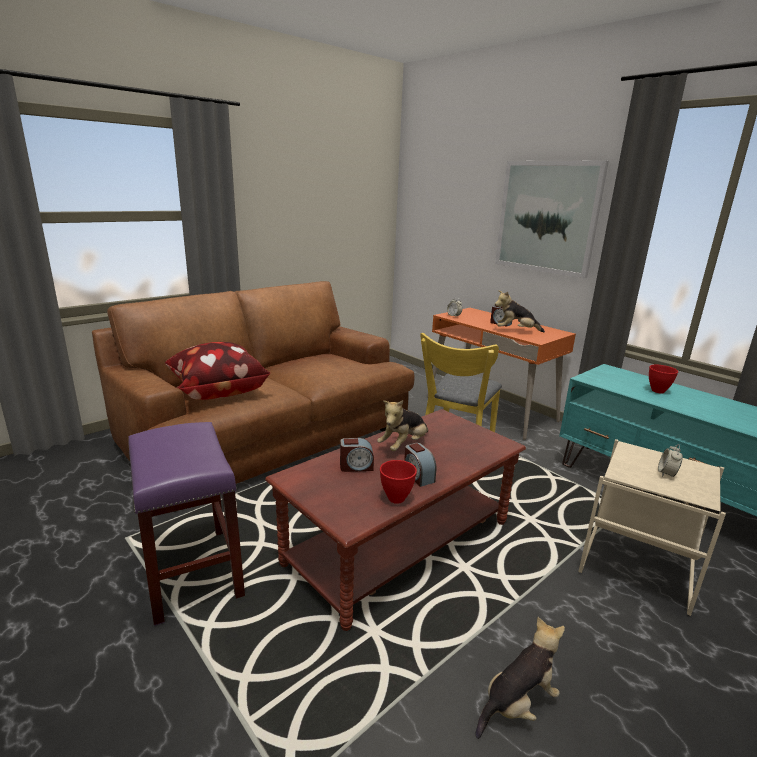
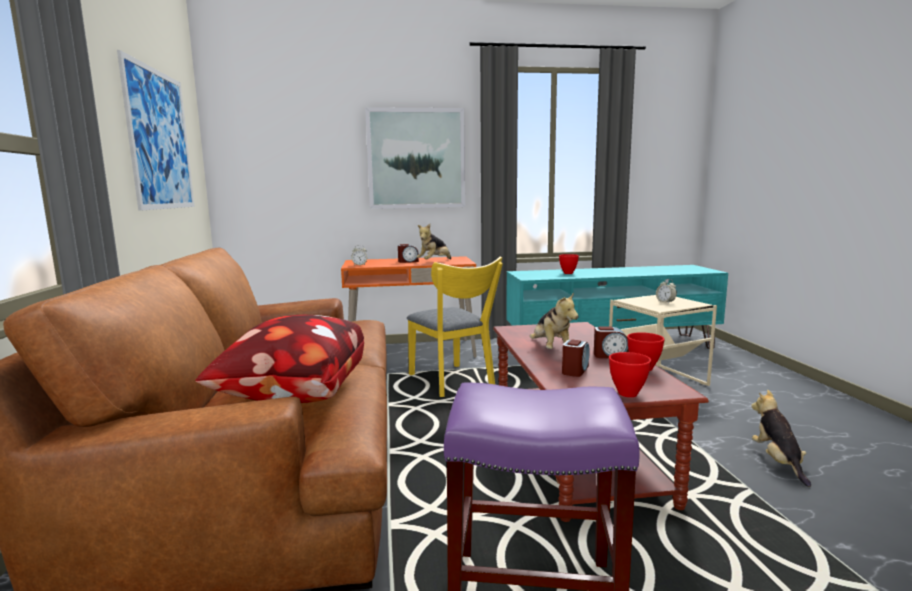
camera: 55 degrees left, 10 degrees down
(318, 499) = (626, 393): none -> red bowl
(331, 196) = (160, 140): none -> picture

